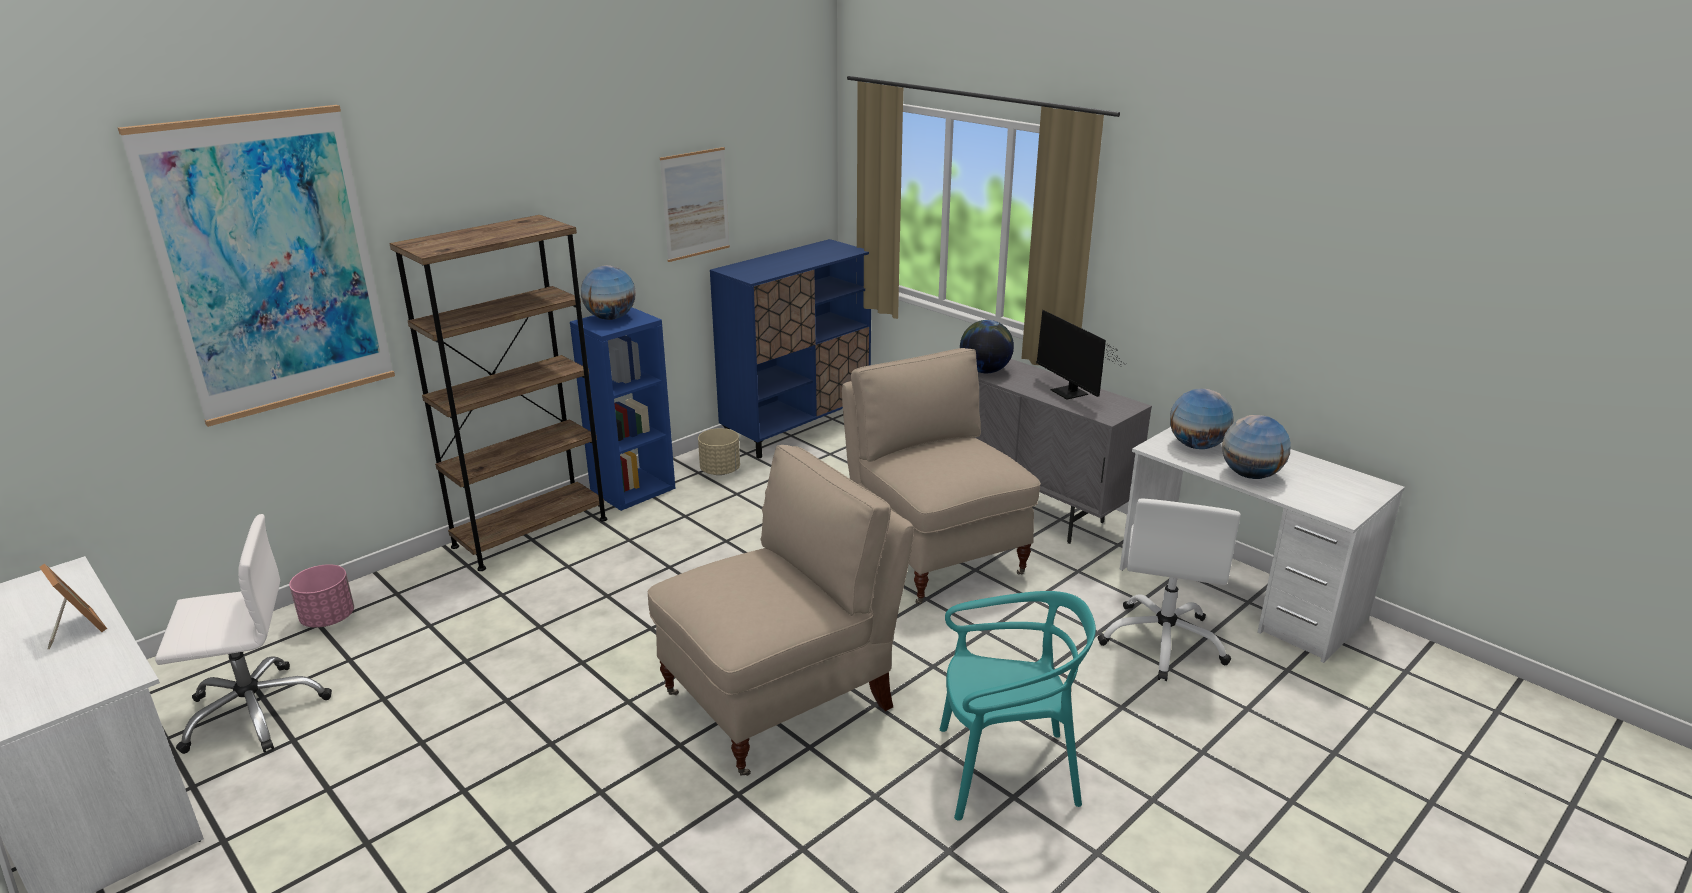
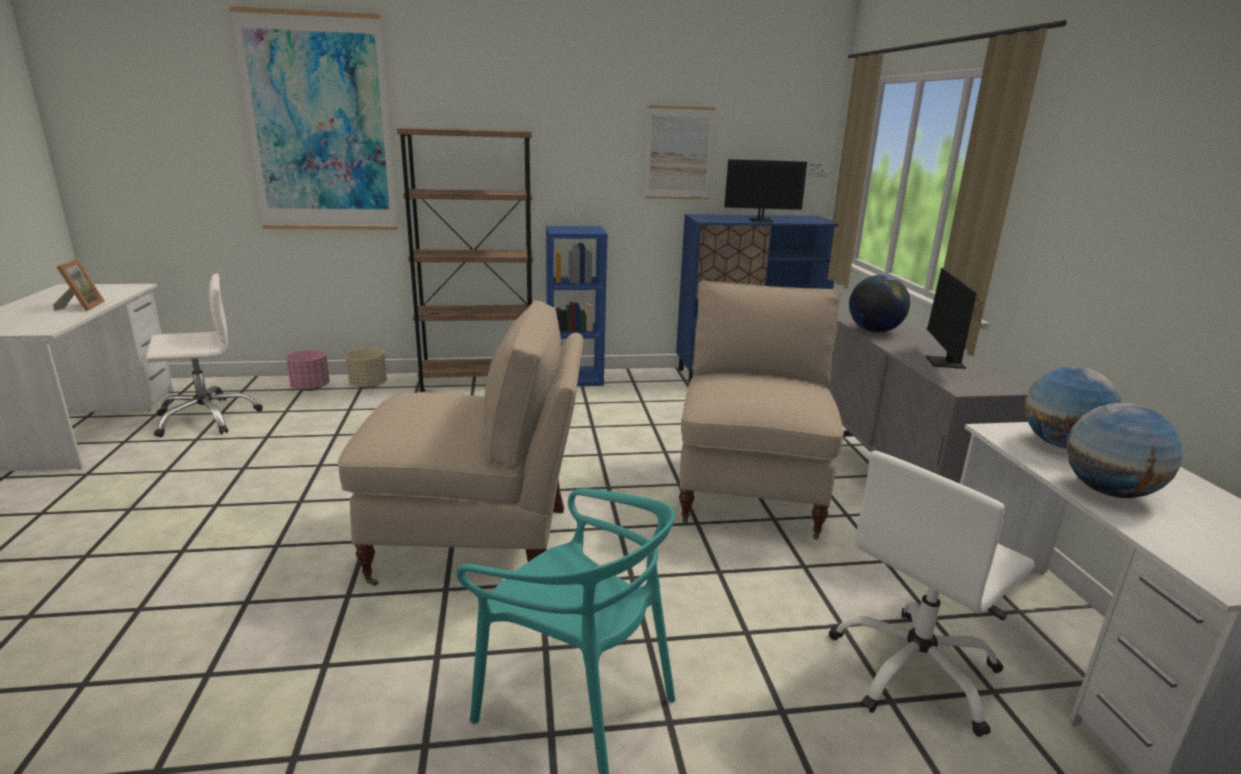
camera: 35 degrees right, 5 degrees down
(254, 711) = (207, 418): white office chair -> white office chair turned 45 degrees counterclockwise
(610, 318) = (574, 228): globe -> none
(720, 471) = (650, 385): beige planter -> beige planter (368, 385)
(802, 263) = (765, 220): none -> monitor

